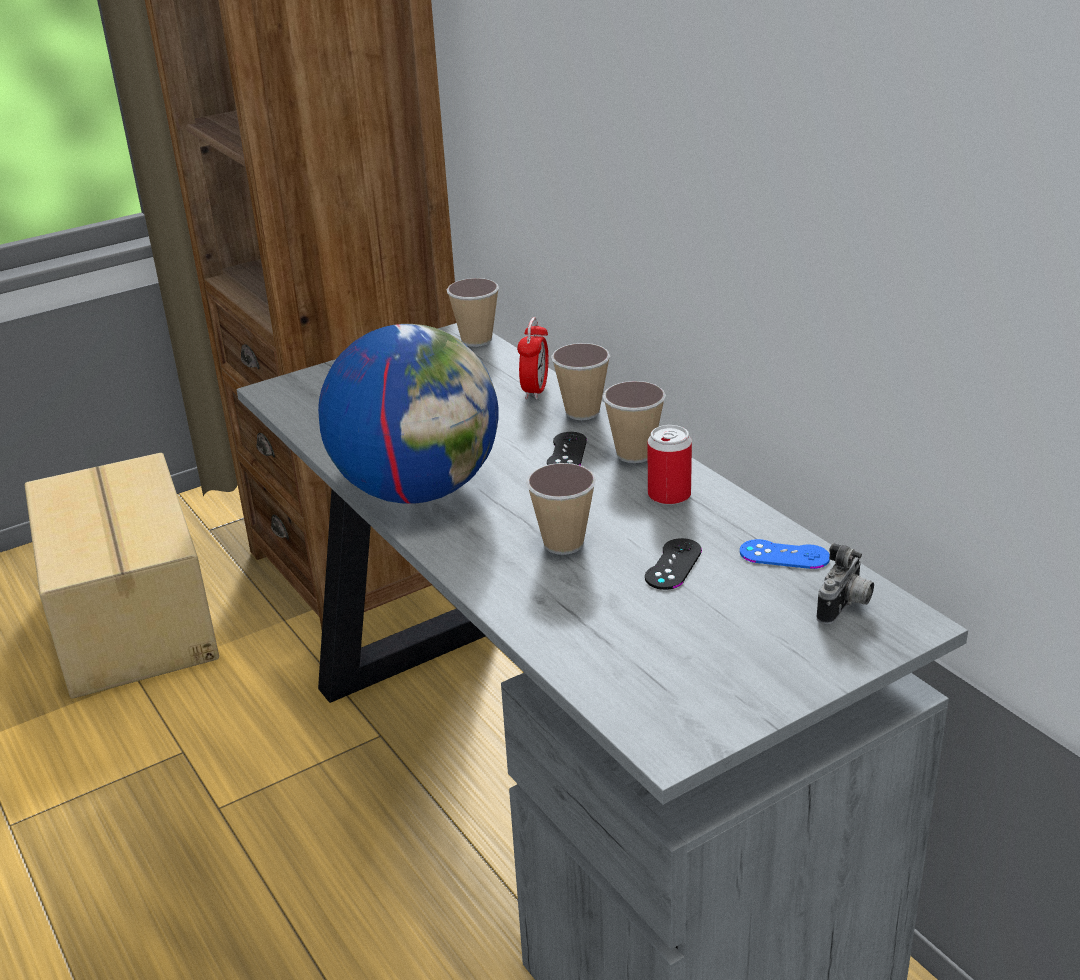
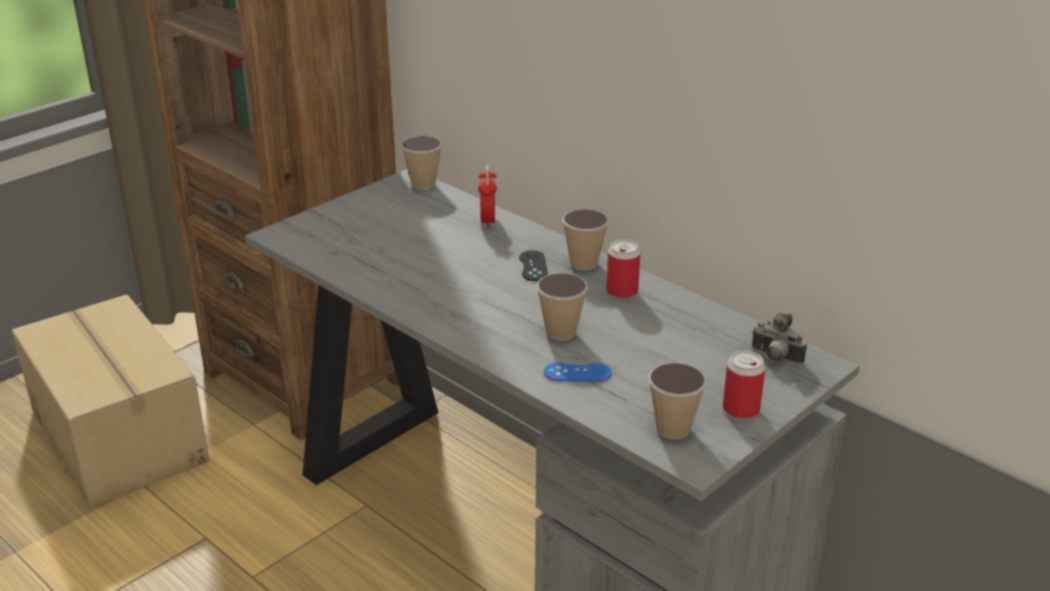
camera: 15 degrees left, 0 degrees up
(417, 490) = (432, 303): globe -> none
(582, 412) = (531, 235): cup -> cup (673, 429)
(673, 564) = (646, 340): black game controller -> none
(766, 676) = (741, 409): none -> can
(784, 555) = (720, 326): blue game controller -> blue game controller (577, 373)
(845, 607) = (774, 358): camera -> camera turned 105 degrees clockwise

